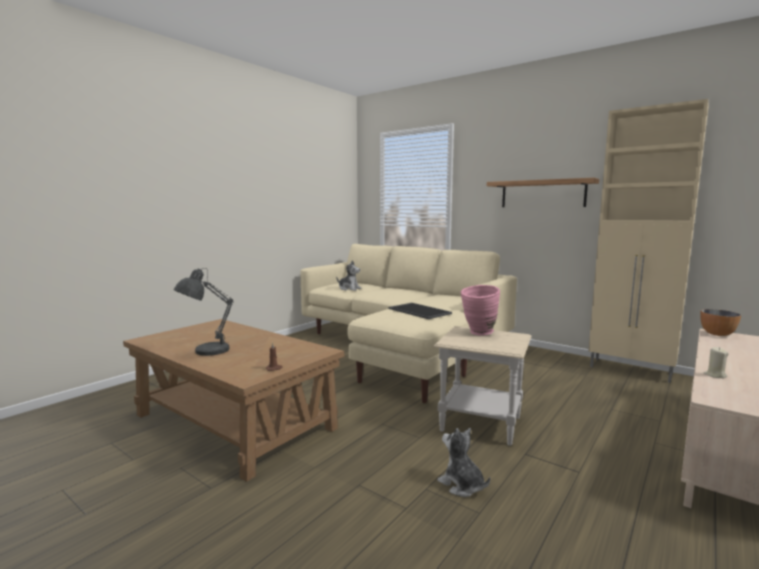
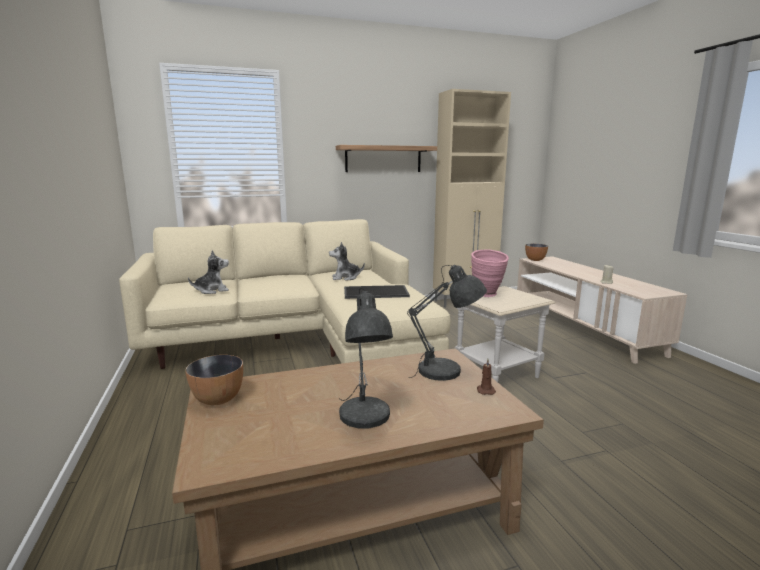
camera: 55 degrees left, 5 degrees up
(207, 326) = (218, 399): none -> bowl
(294, 355) = (445, 371): none -> grey table lamp
(462, 485) = (584, 416): plush toy -> plush toy (345, 278)

